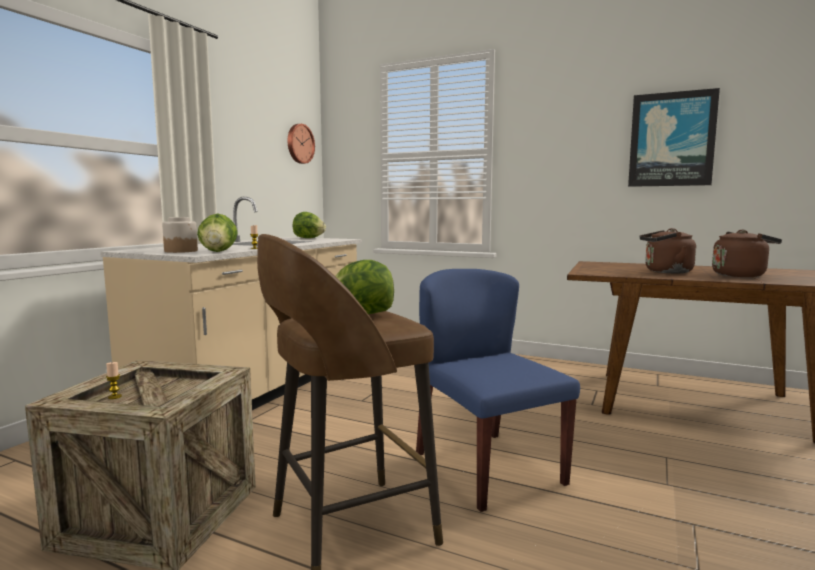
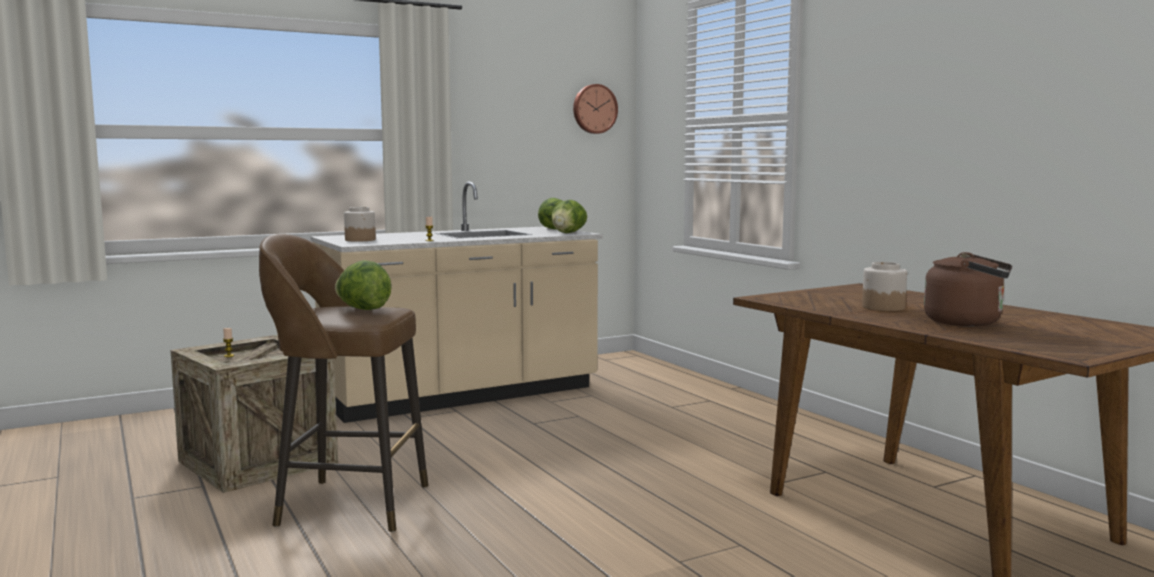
camera: 35 degrees right, 0 degrees up
(218, 251) = (383, 242): lettuce -> lettuce (568, 233)
(487, 467) = (534, 500): blue chair -> none
(665, 272) = (883, 307): brown kettle -> jar
(671, 139) = (1008, 99): picture -> none

